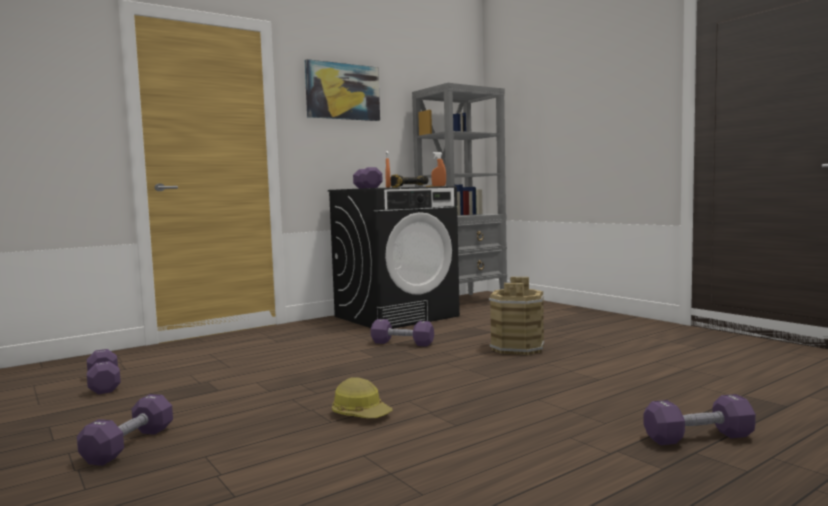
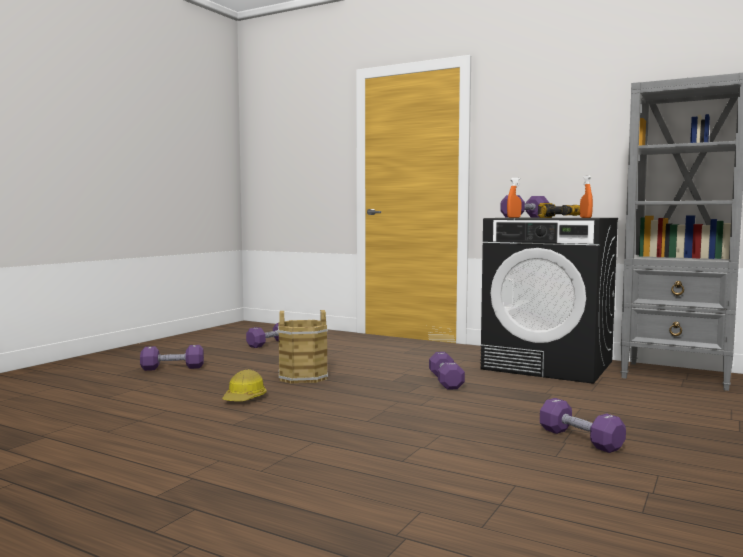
camera: 65 degrees right, 0 degrees up
(342, 91) = (544, 110): picture -> none
(518, 348) = (488, 419): brown bucket -> brown bucket (303, 377)
(698, 438) = (235, 510): purple dumbbell -> purple dumbbell (580, 439)

